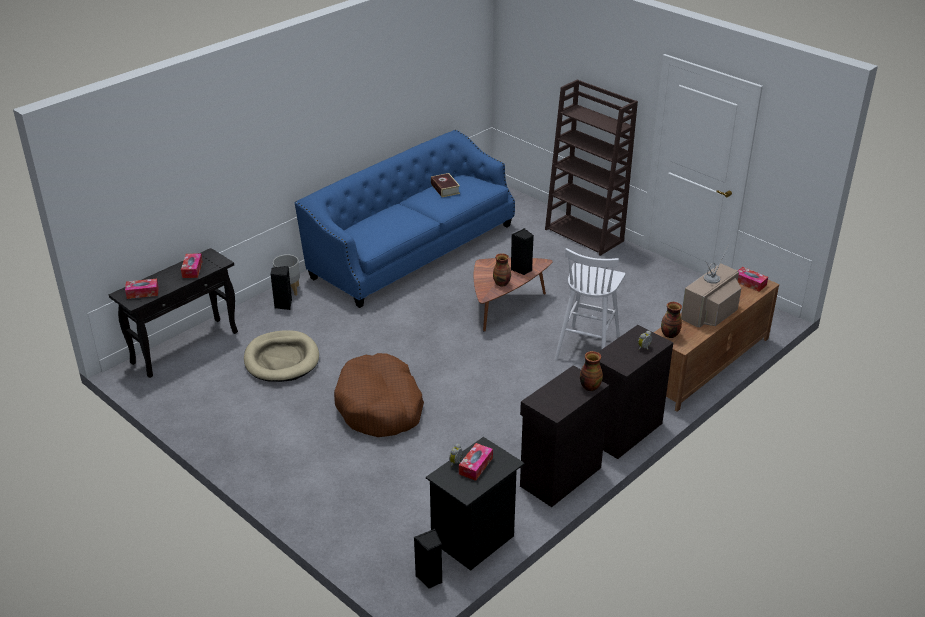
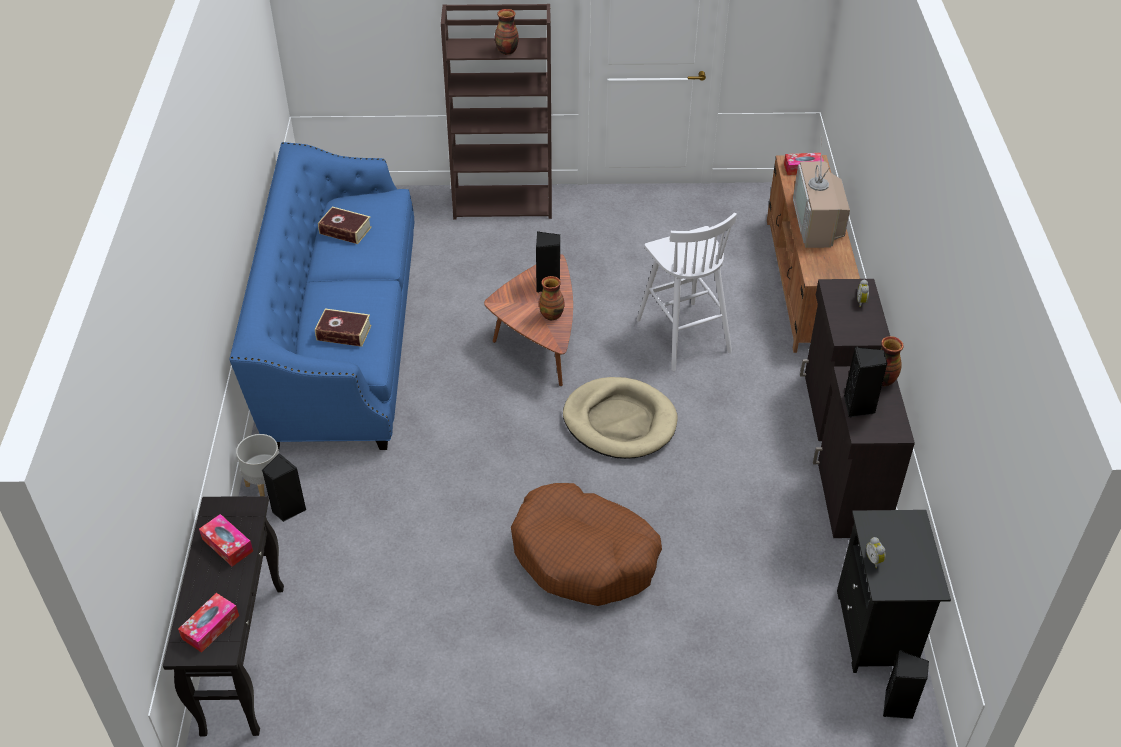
camera: 45 degrees left, 10 degrees up
(281, 359) = (391, 582): beige dog bed -> beige dog bed (620, 421)
(377, 229) = (344, 333): none -> book
(475, 466) = (895, 549): tissue box -> none
(554, 389) = (859, 407): none -> black speaker
(669, 334) = (820, 271): vase -> vase (506, 51)

